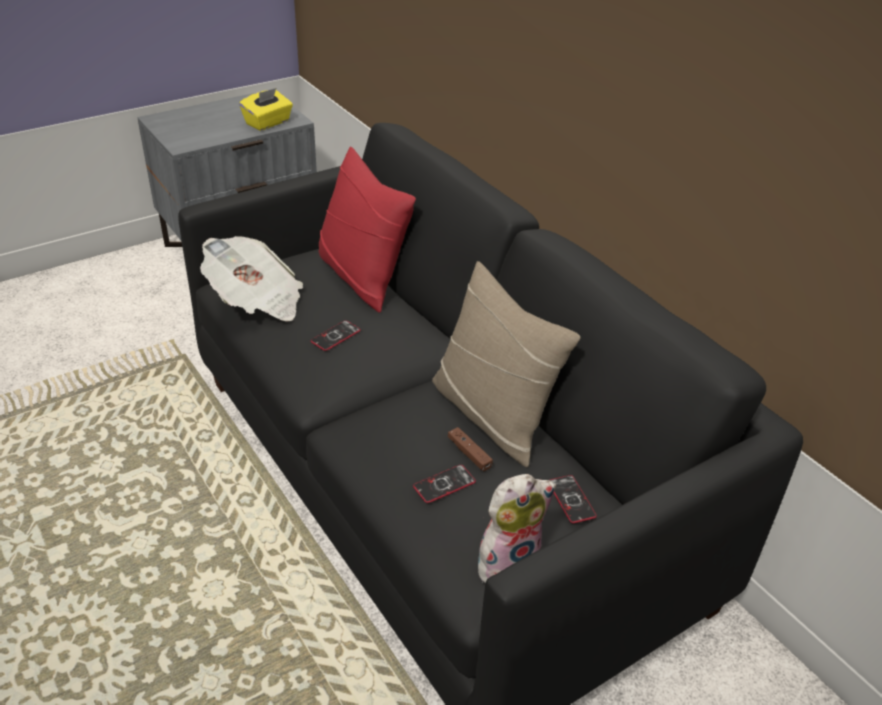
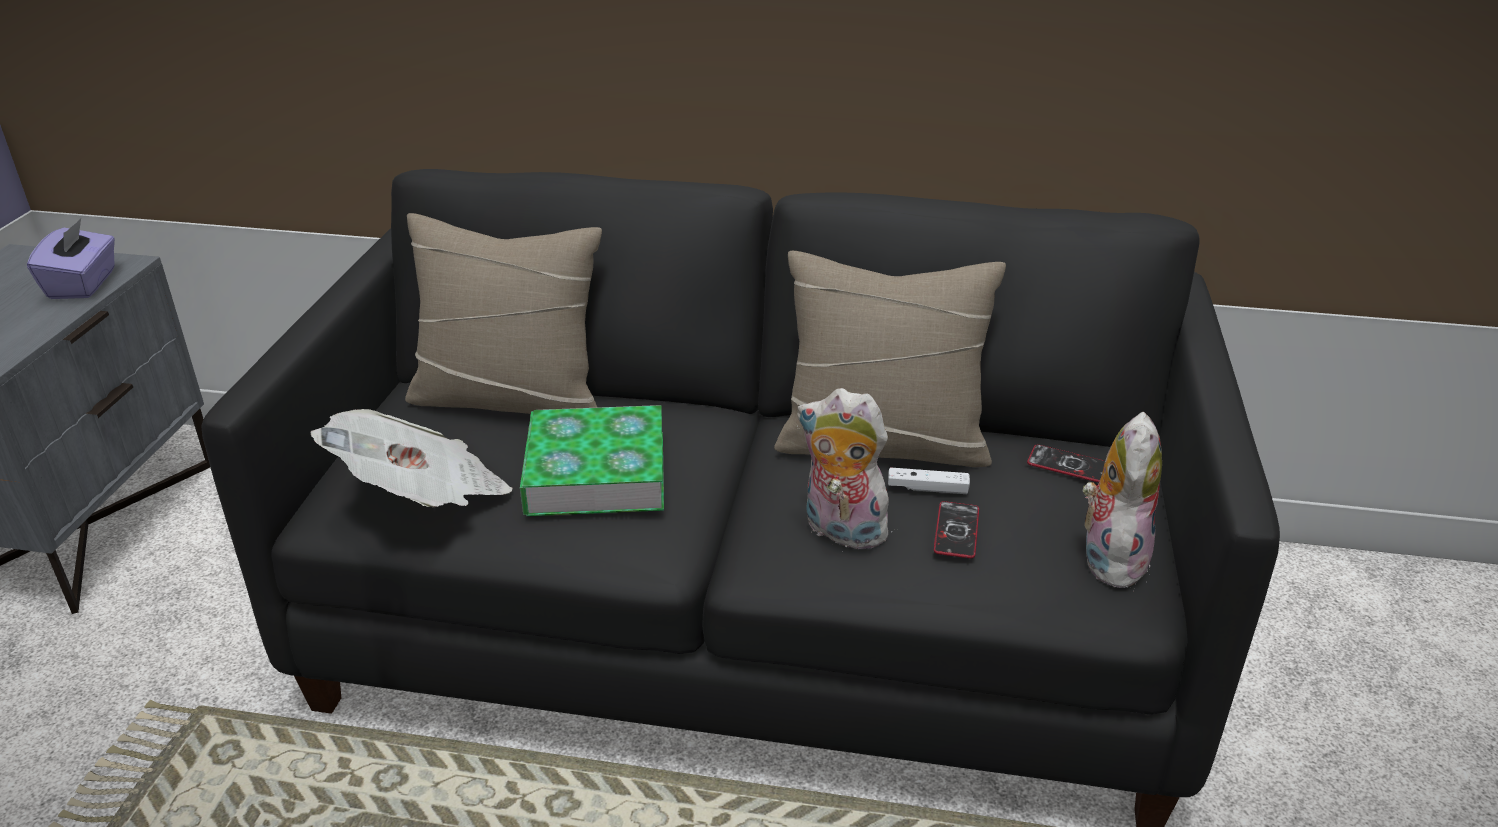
camera: 45 degrees left, 5 degrees down
(268, 123) = (84, 284): yellow tissue box -> purple tissue box
(335, 336) = (596, 473): phone -> book
(362, 277) = (510, 399): red pillow -> beige pillow
(393, 442) = (840, 531): none -> plush toy
(469, 454) = (927, 488): brown game controller -> white game controller

